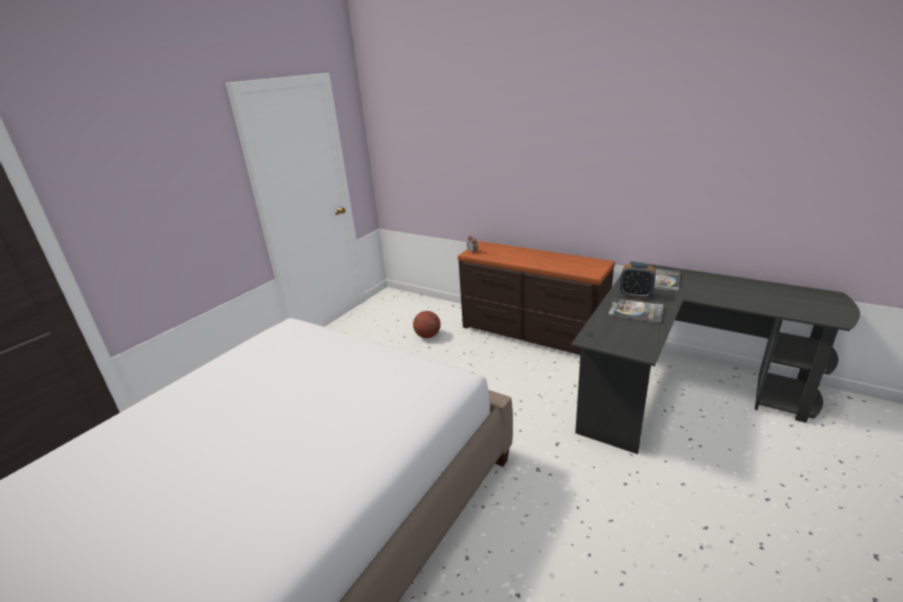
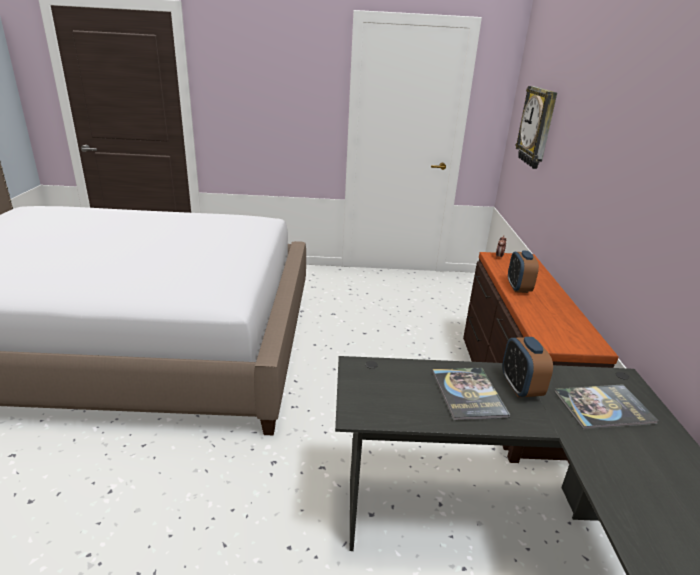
camera: 55 degrees right, 0 degrees up
(427, 152) = (537, 127): none -> wall clock
(428, 336) = (425, 323): basketball -> none
(521, 260) = (518, 288): none -> alarm clock

